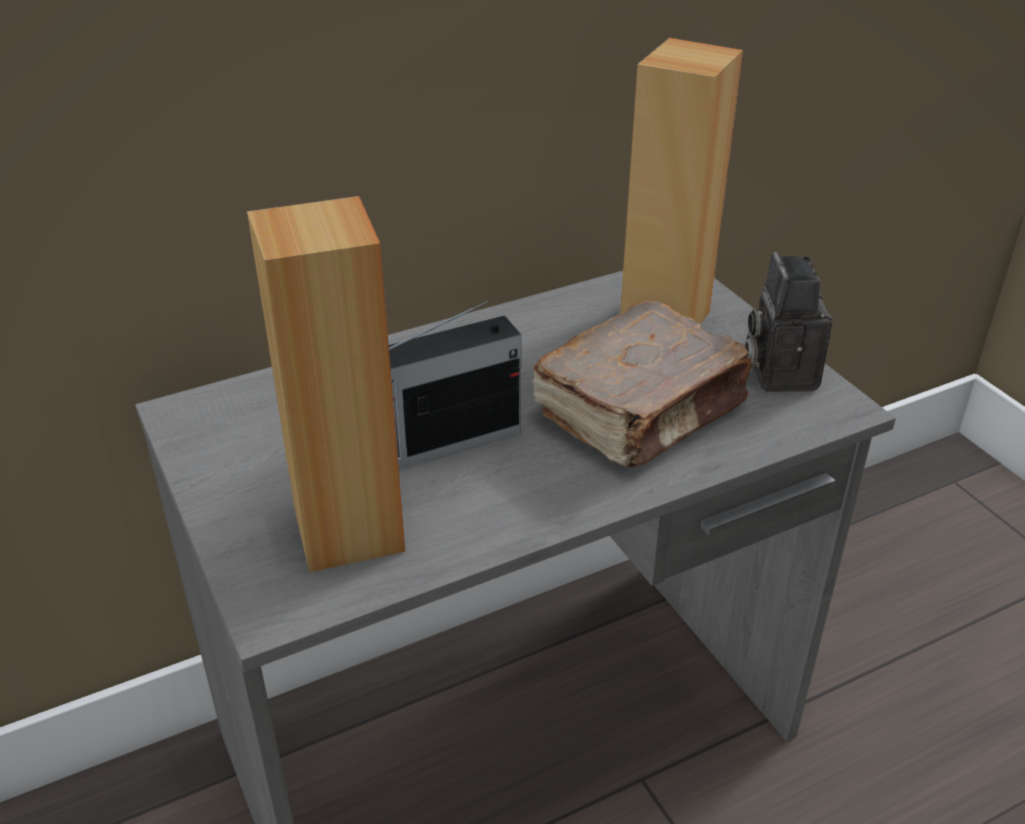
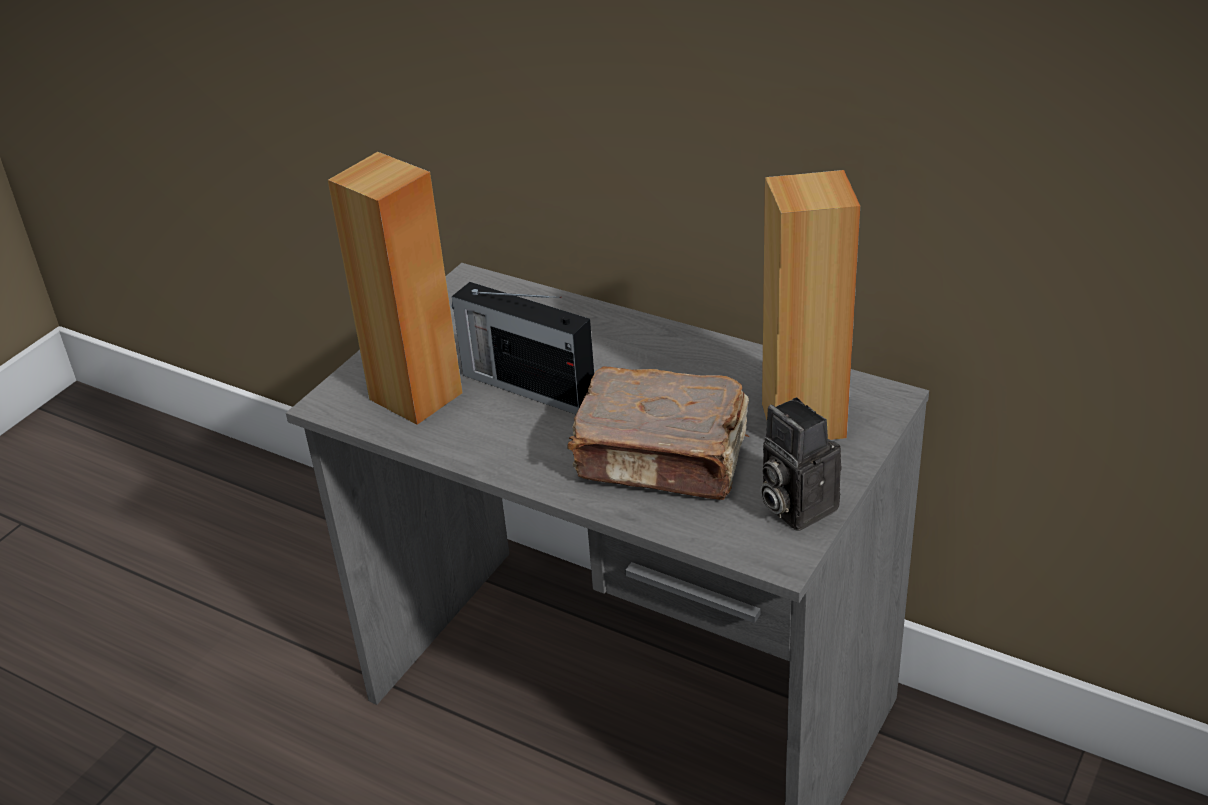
camera: 60 degrees right, 0 degrees up
(778, 372) = (794, 506): camera -> camera turned 90 degrees counterclockwise

